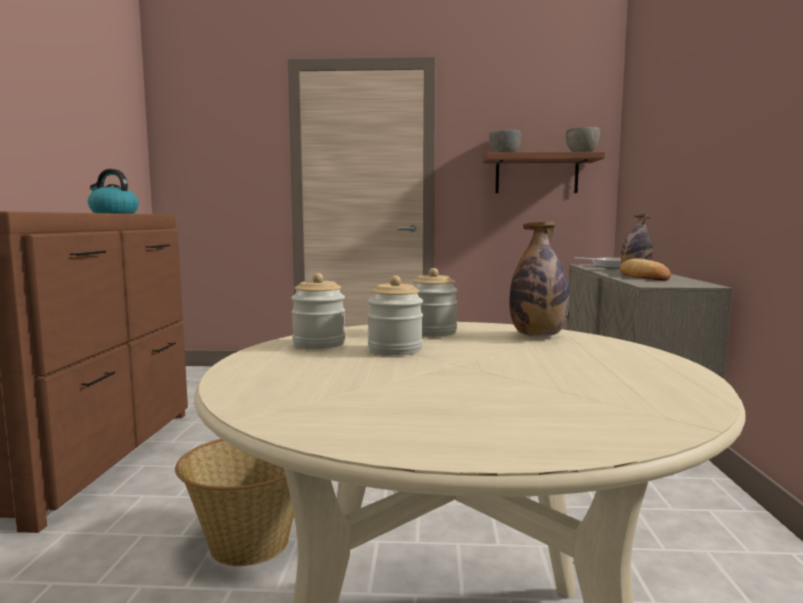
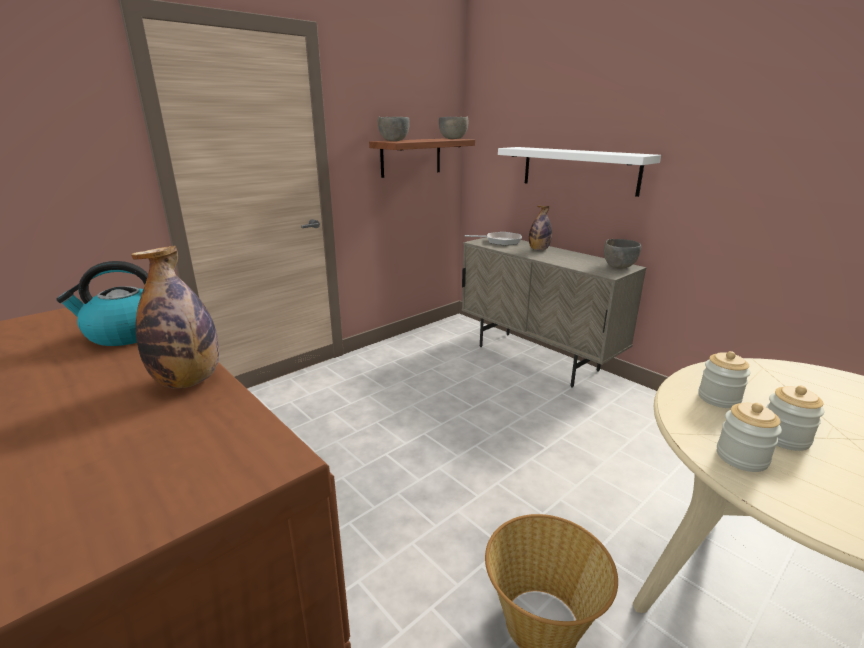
camera: 45 degrees left, 15 degrees up
(538, 336) = (756, 375): bottle -> bottle (188, 381)
(643, 277) = (569, 259): bread -> none
(685, 167) = (579, 170): none -> white shelf
(690, 283) = (619, 266): none -> grey bowl

